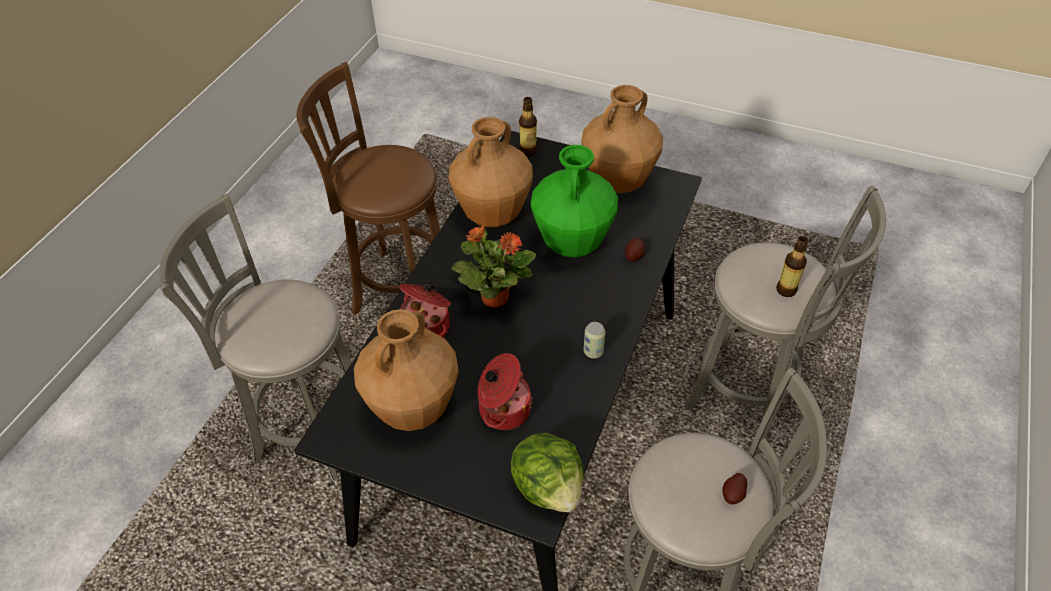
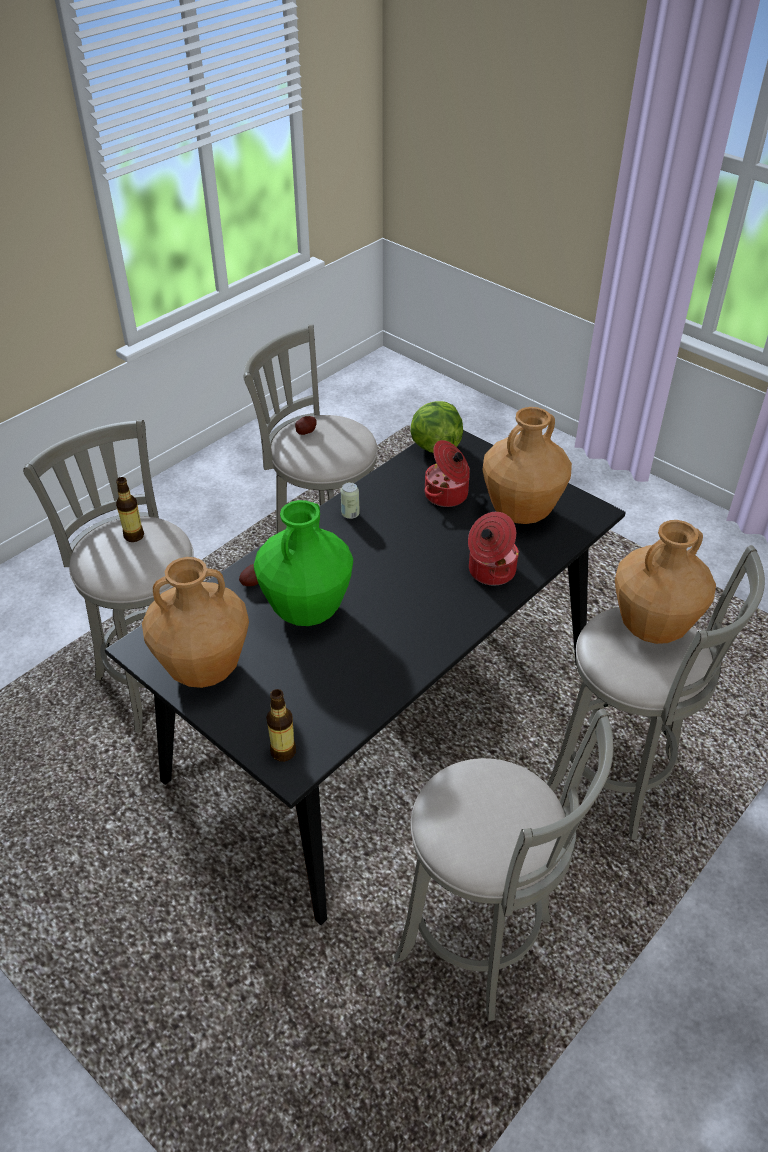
camera: 160 degrees left, 5 degrees down
(397, 288) = (481, 944): brown stool -> grey stool
(492, 215) = (376, 669): brown vase -> brown vase (653, 628)
(494, 297) = (415, 580): potted plant -> none

